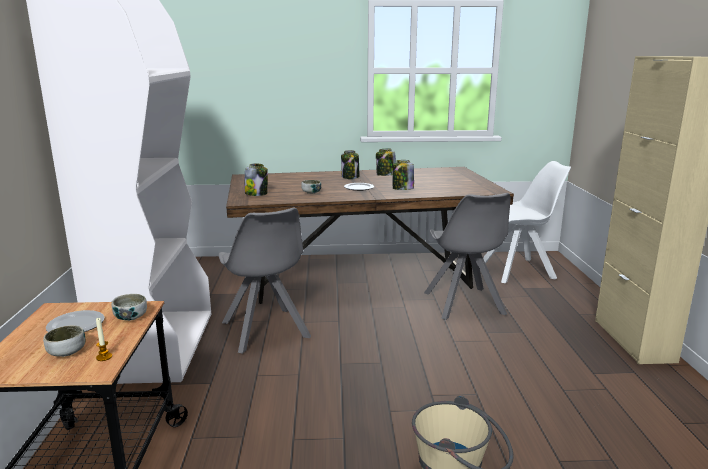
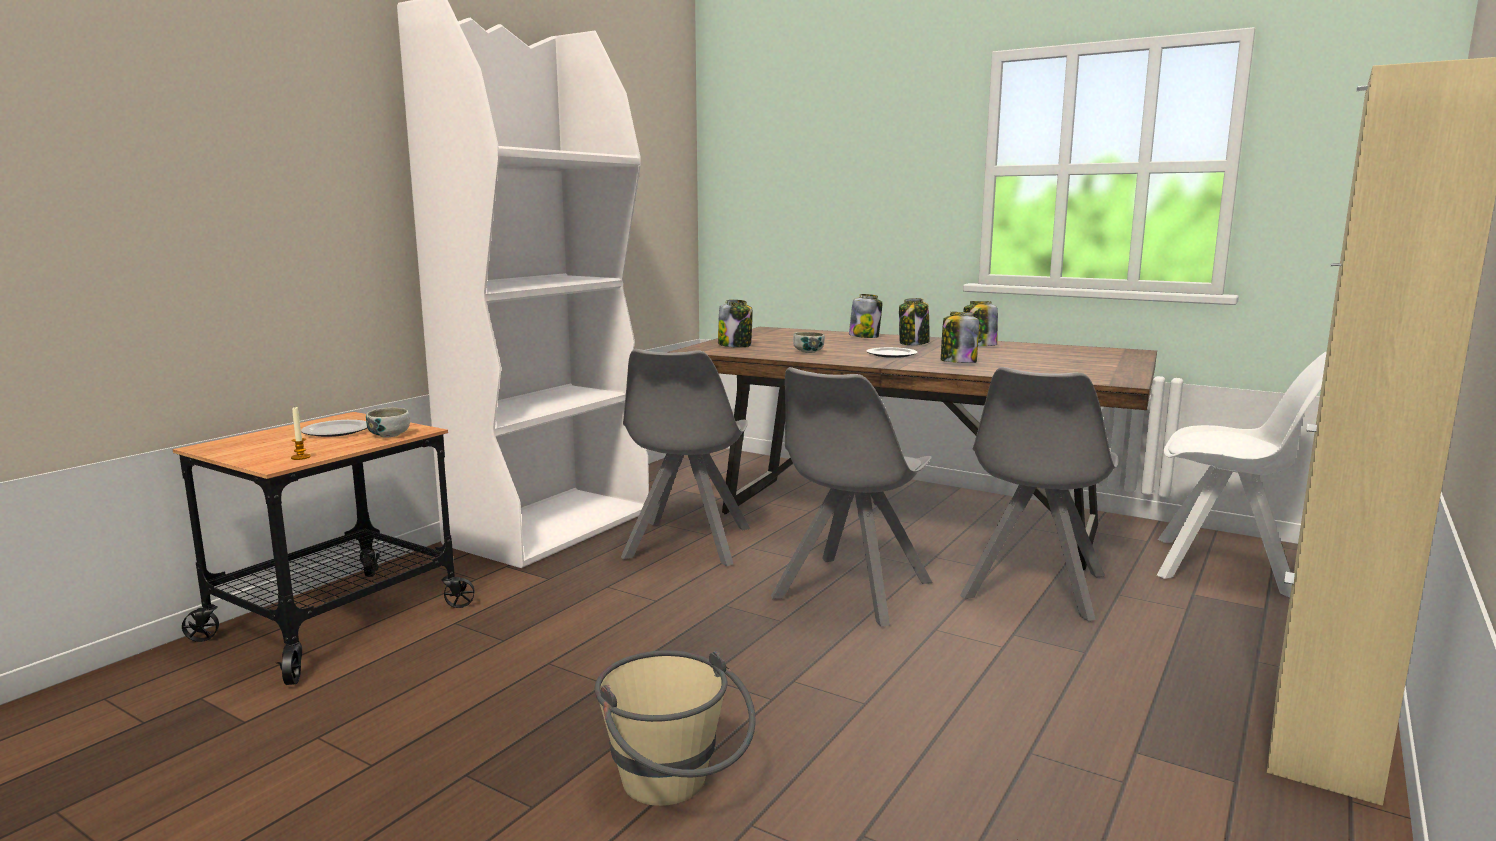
camera: 35 degrees right, 5 degrees down
(67, 352) = (285, 447): bowl -> none
(313, 175) = (864, 336): none -> jar
(391, 333) = (850, 592): none -> grey chair

